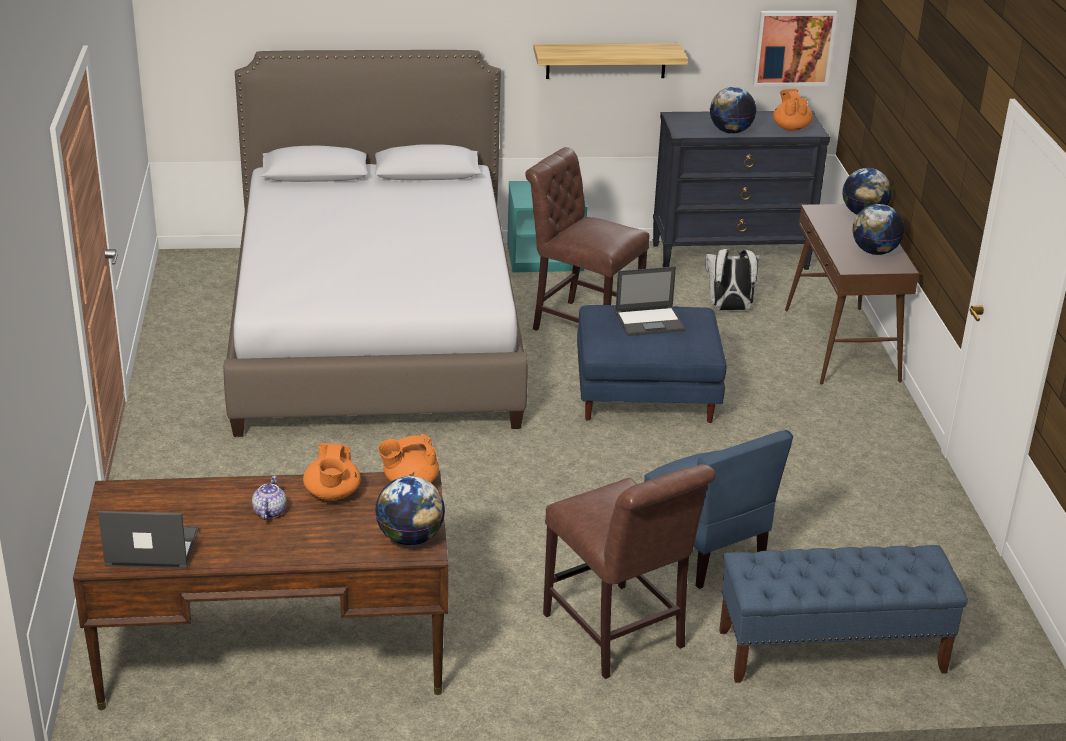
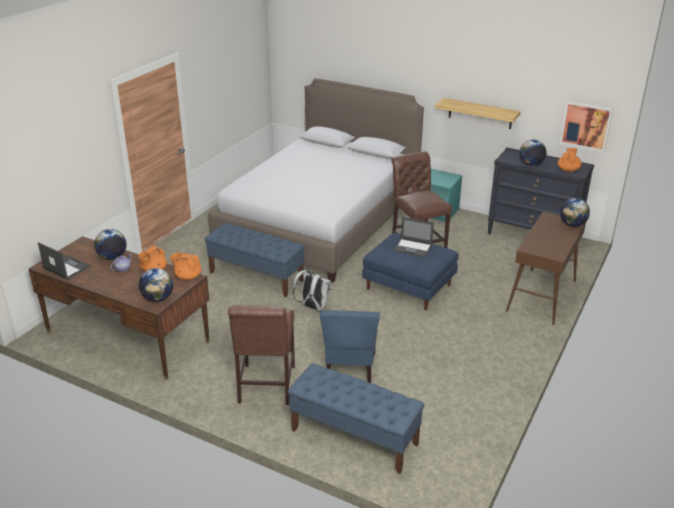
camera: 35 degrees right, 0 degrees up
(380, 463) = (256, 276): none -> blue bench
(729, 309) = (501, 260): white backpack -> white backpack (312, 307)
(874, 252) = (552, 245): globe -> globe (112, 257)

